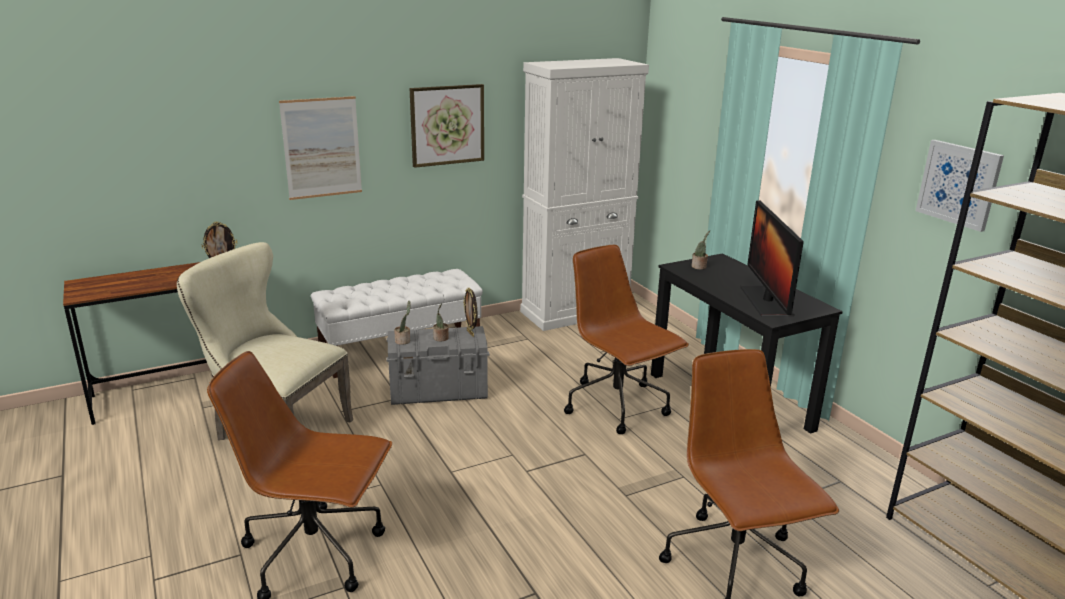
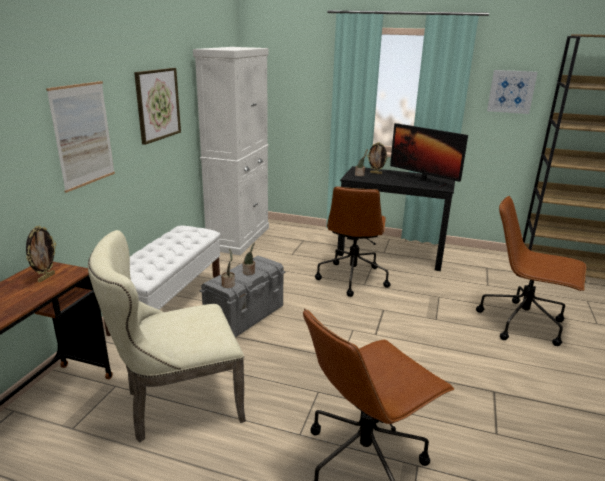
camera: 45 degrees left, 0 degrees up
(471, 333) = (260, 262): picture frame -> picture frame (376, 173)
(617, 406) = (352, 278): brown office chair -> brown office chair turned 90 degrees counterclockwise

